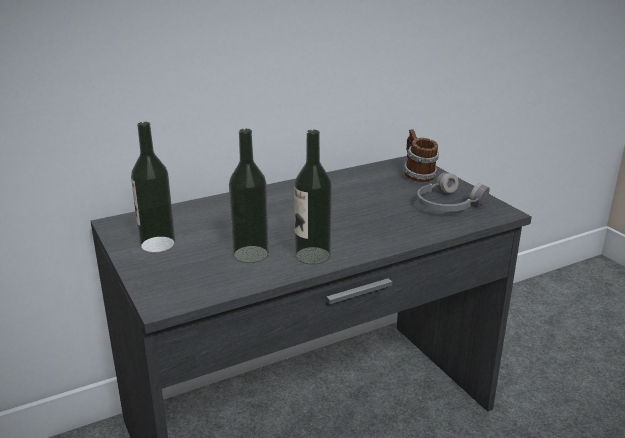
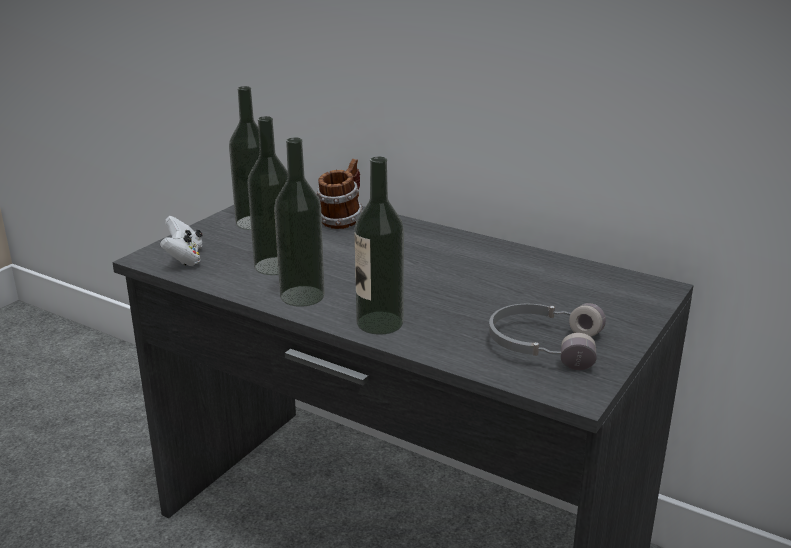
camera: 60 degrees right, 0 degrees up
(186, 287) = (184, 258): none -> white game controller
(379, 240) = (379, 323): none -> bottle
(418, 176) = (613, 304): mug -> mug (342, 220)

